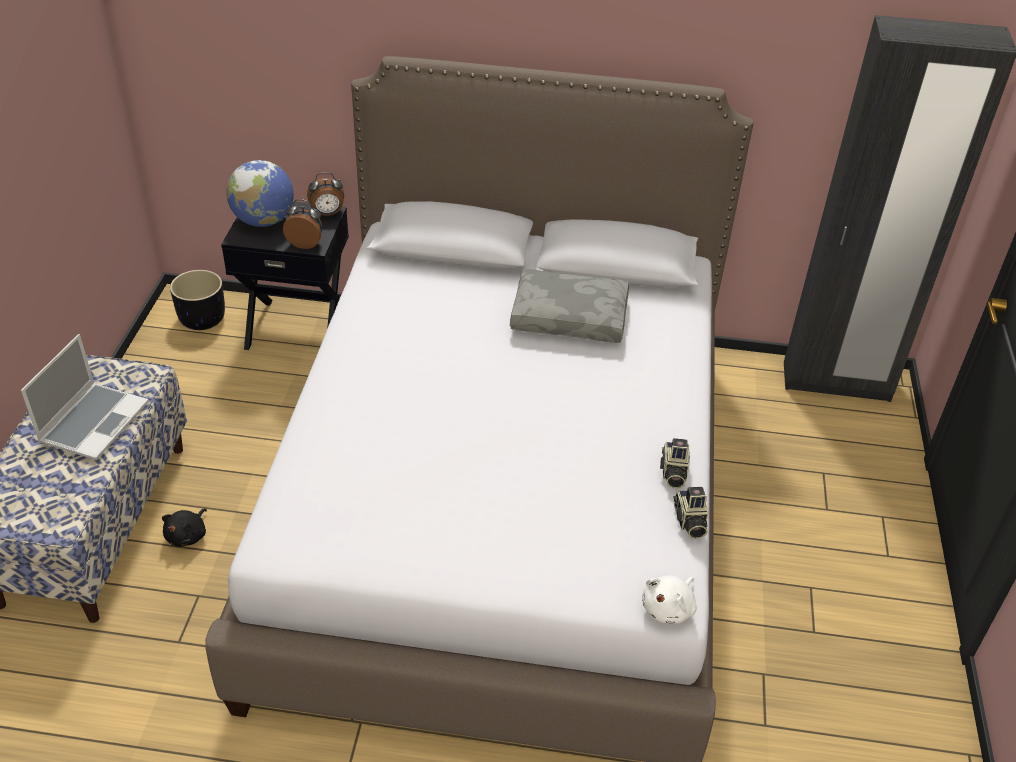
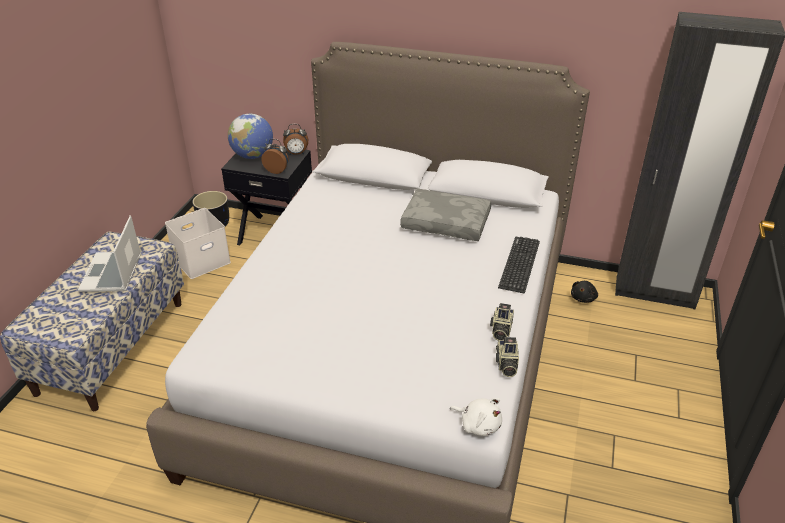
camera: 10 degrees right, 5 degrees down
(94, 422) = (112, 274): laptop -> laptop turned 150 degrees clockwise
(188, 535) = (171, 360): black plush toy -> black plush toy (583, 298)
(197, 376) = (202, 259): none -> white storage box
(669, 608) = (478, 424): white plush toy -> white plush toy turned 105 degrees counterclockwise
(680, 373) = (519, 264): none -> keyboard

